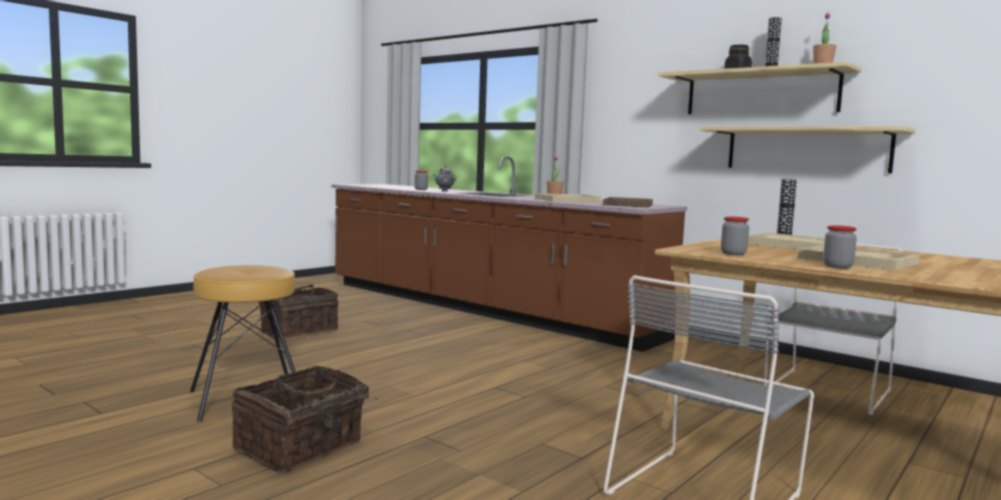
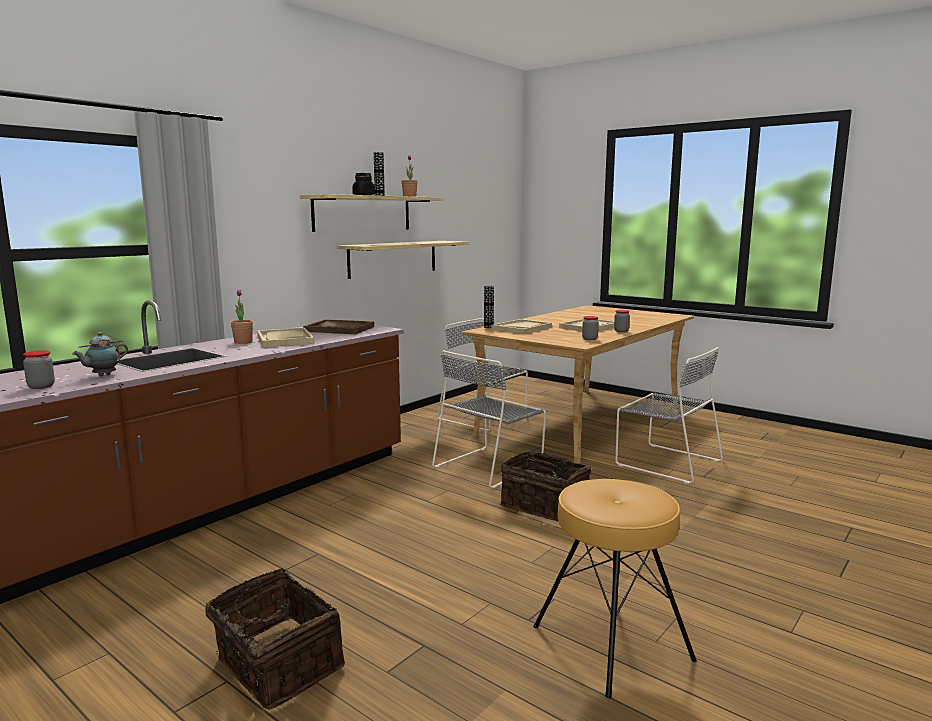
camera: 90 degrees left, 5 degrees up
(301, 447) = (709, 586): basket -> basket (545, 506)
(628, 385) = (490, 466): none -> grey chair

